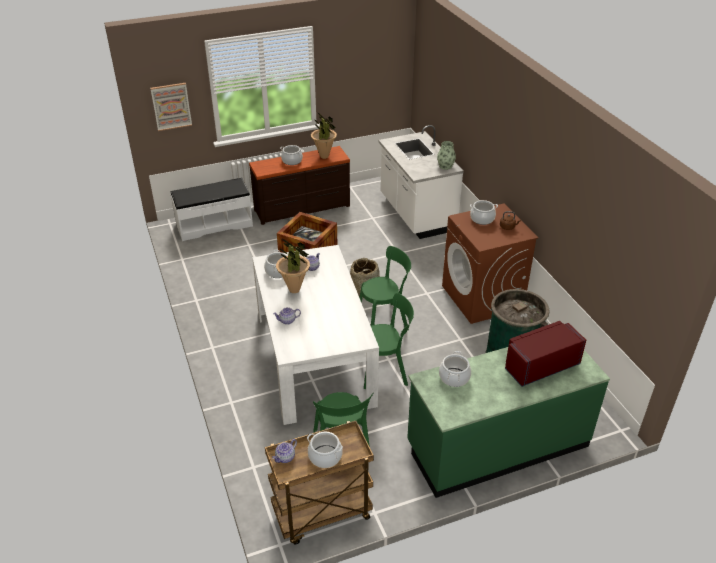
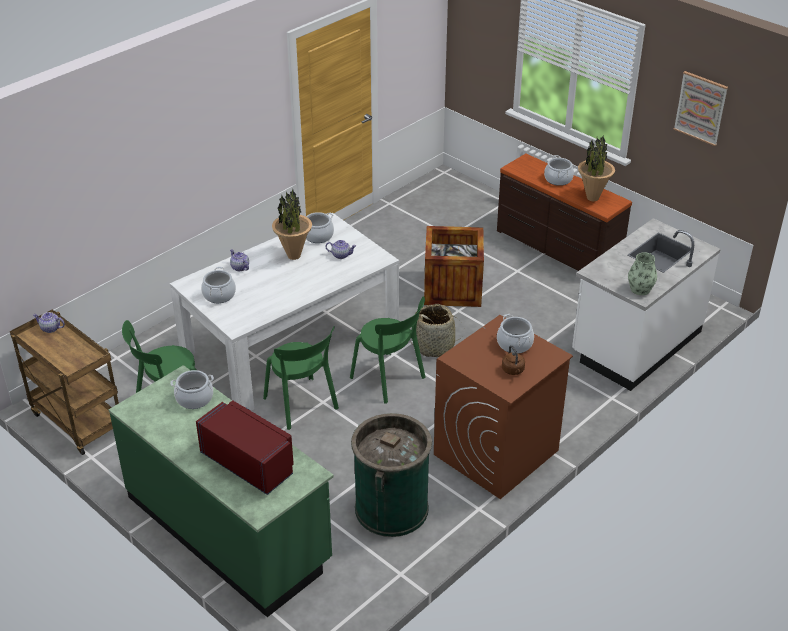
camera: 65 degrees right, 0 degrees up
(171, 106) = (477, 41): picture -> picture (701, 108)
(214, 225) = (467, 200): white bench -> none
(325, 456) = (60, 352): cooking pot -> cooking pot (219, 295)

